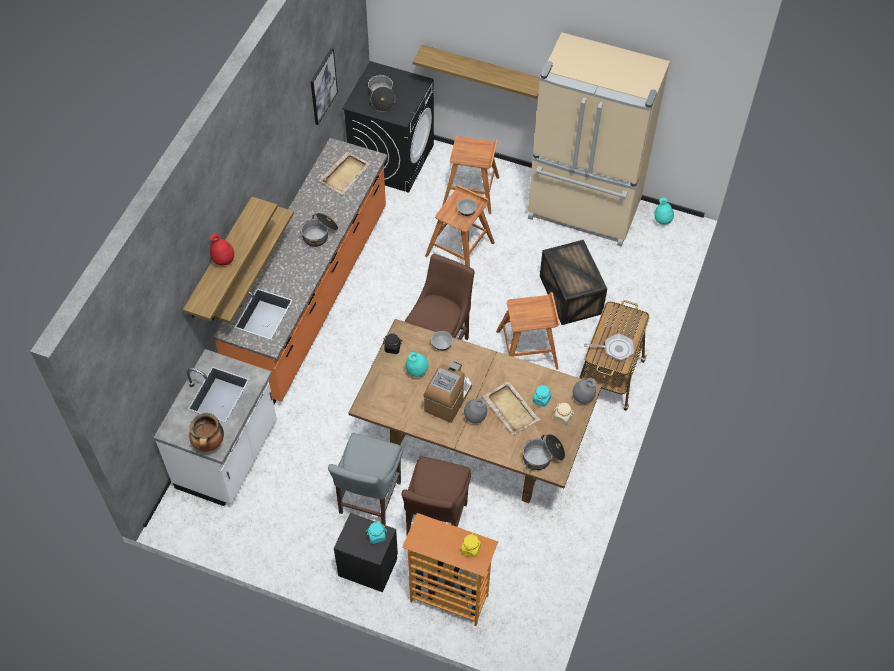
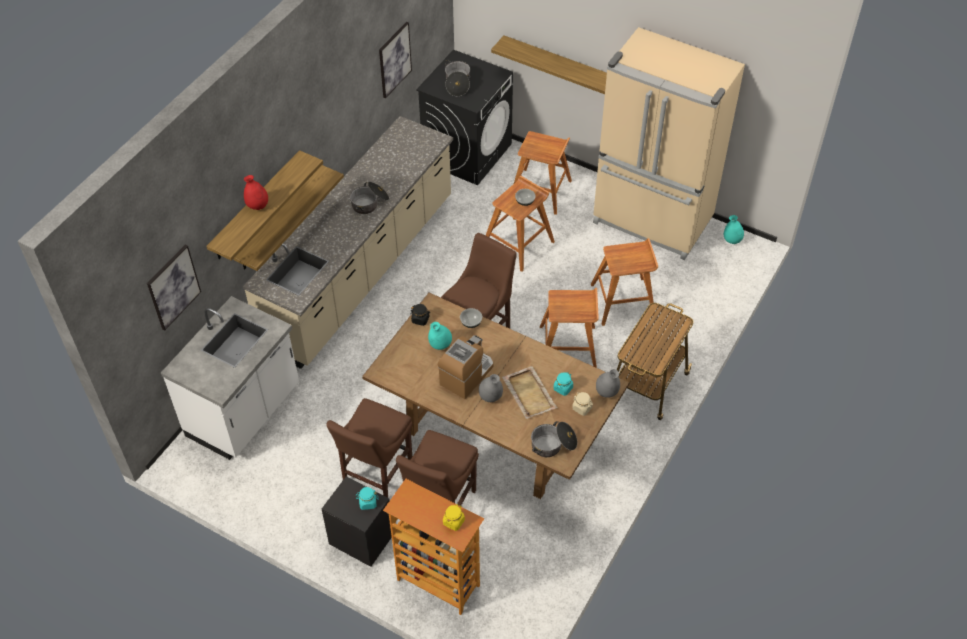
camera: 10 degrees right, 5 degrees down
(158, 355) = (173, 287): none -> picture
(209, 444) = (214, 386): cooking pot -> none
(312, 297) = (361, 272): orange counter -> beige counter
(345, 174) = (407, 150): beige tray -> none
(368, 500) = (375, 474): grey chair -> brown chair
(571, 295) = (623, 301): crate -> brown stool
(615, 349) = (651, 349): frying pan -> none

